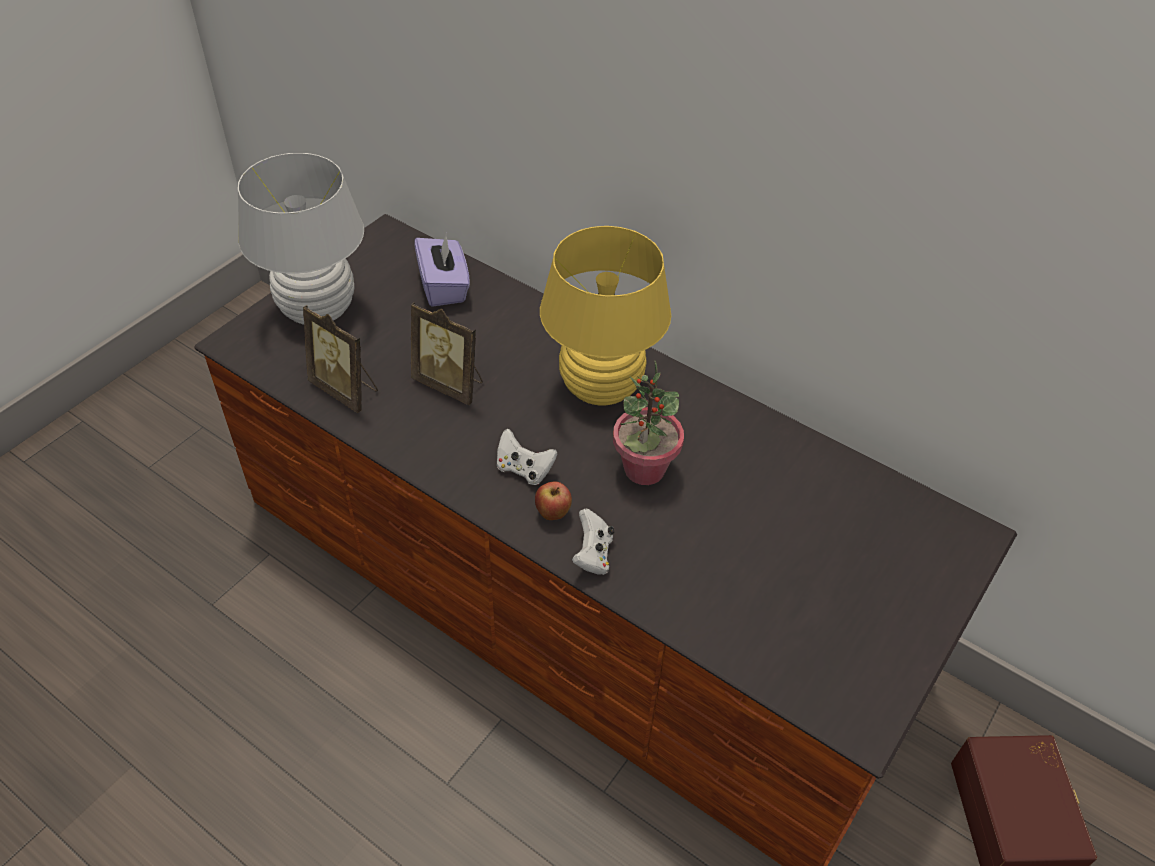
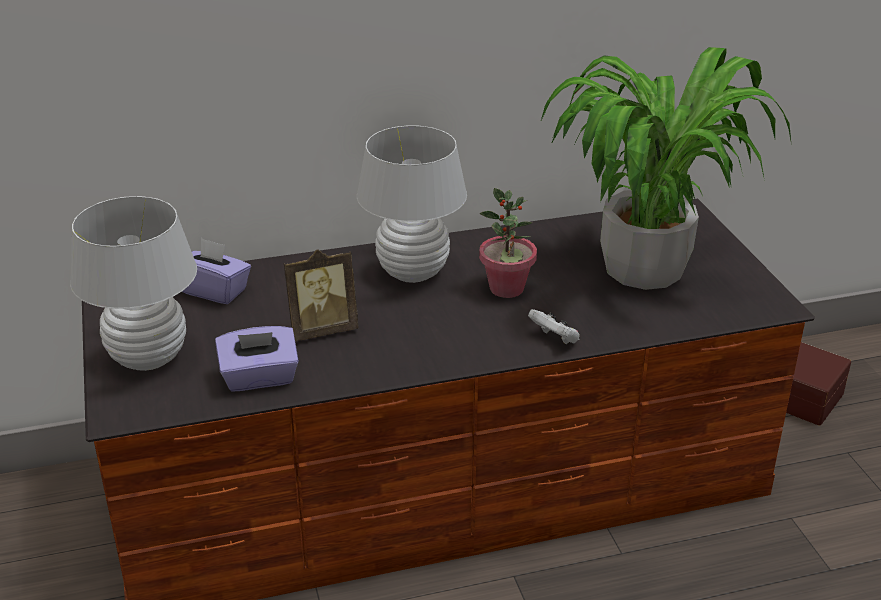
camera: 50 degrees left, 15 degrees down
(346, 390) = (260, 378): picture frame -> purple tissue box
(524, 469) = (447, 334): white game controller -> none
(553, 513) = (501, 339): apple -> none
(601, 388) = (413, 272): yellow table lamp -> white table lamp
(803, 559) = (643, 268): none -> potted plant

